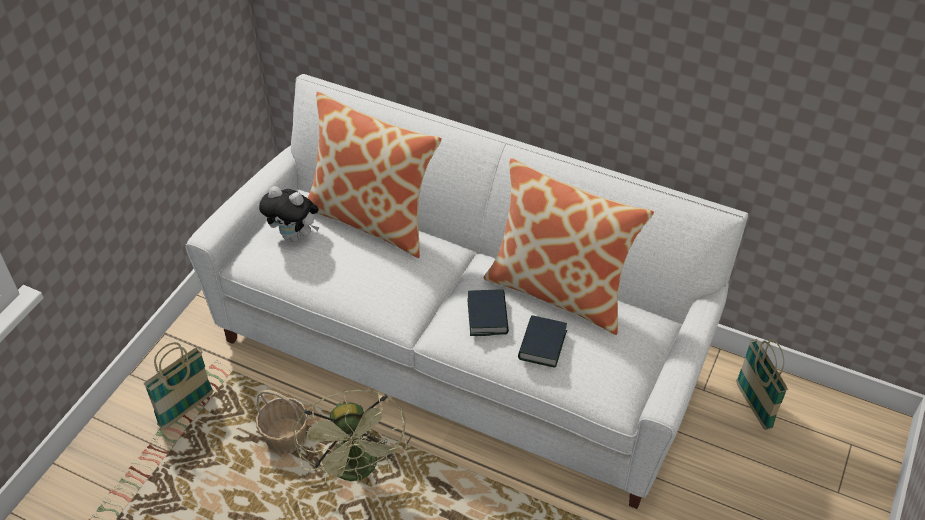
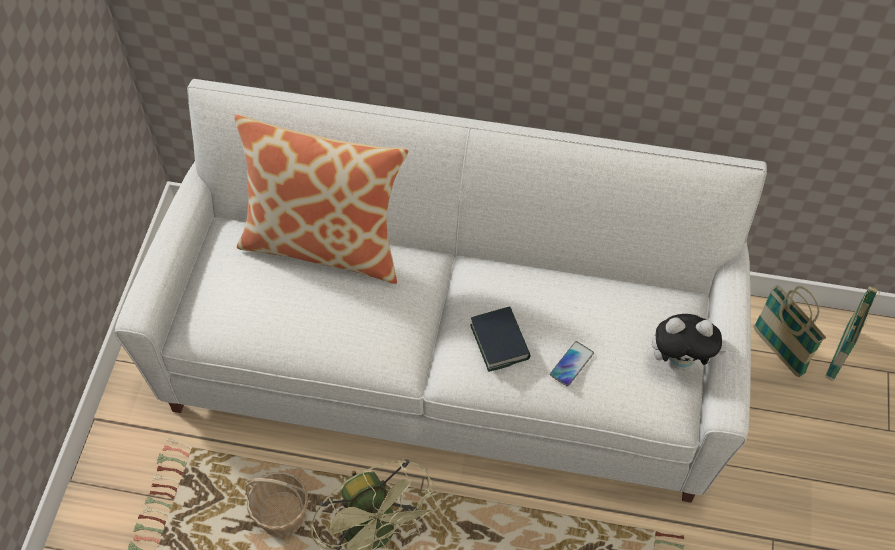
camera: 15 degrees left, 10 degrees up
(186, 409) = (154, 509): basket -> basket (839, 353)
(295, 236) = (241, 287): plush toy -> plush toy (680, 361)
(542, 345) = (571, 364): book -> phone
(559, 290) = (568, 289): pillow -> none

